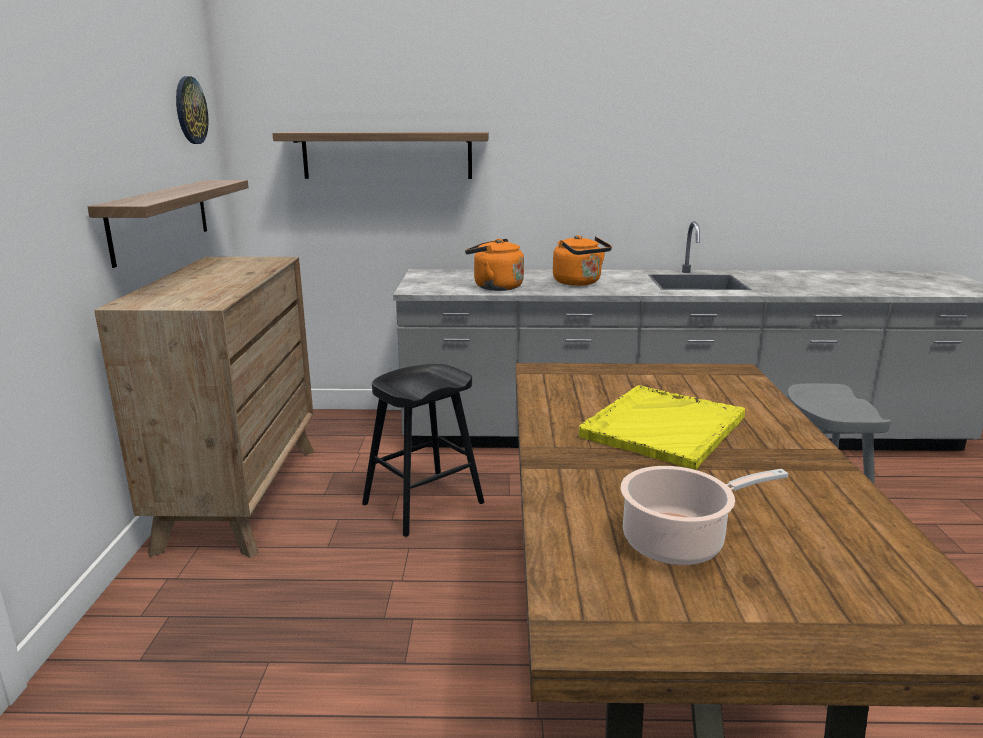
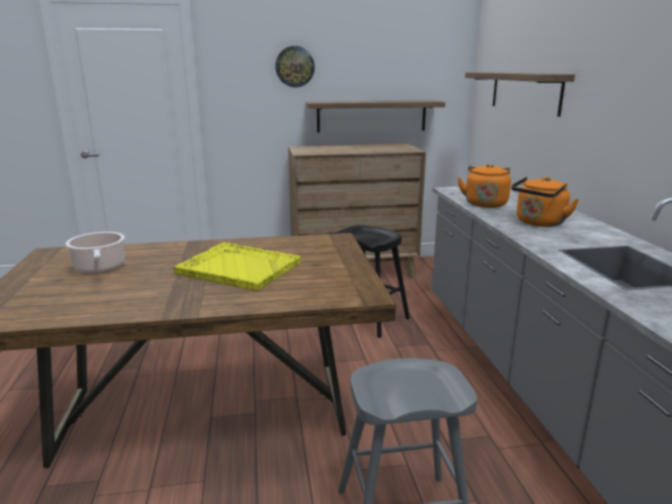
camera: 80 degrees right, 0 degrees up
(190, 110) = (429, 58): wall clock -> wall clock (294, 66)

